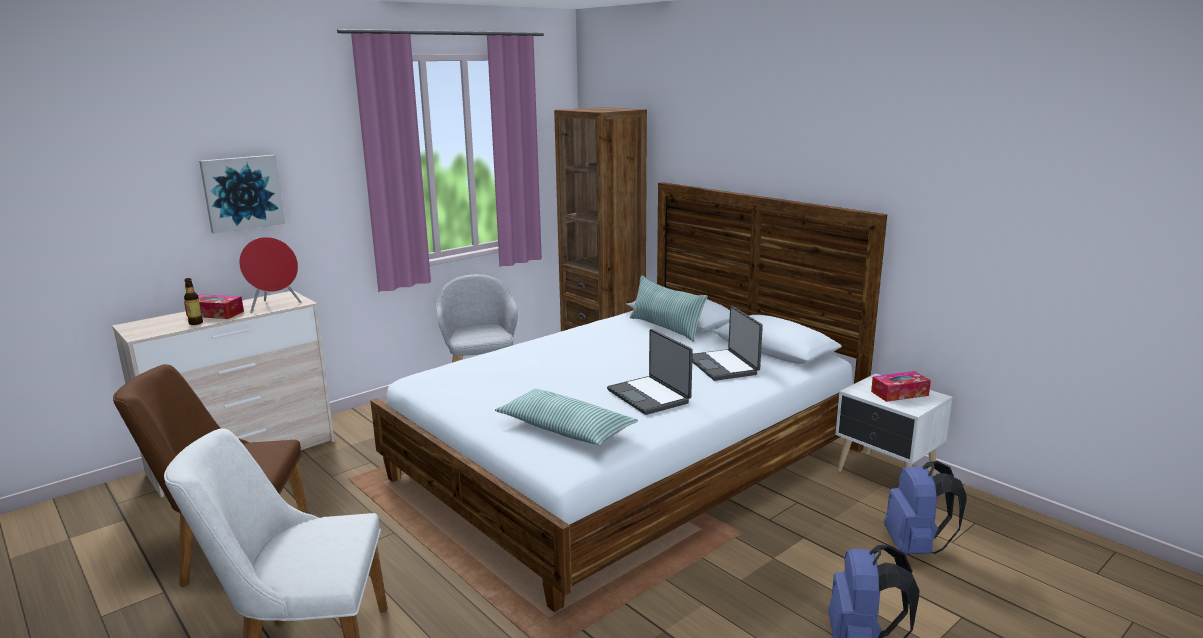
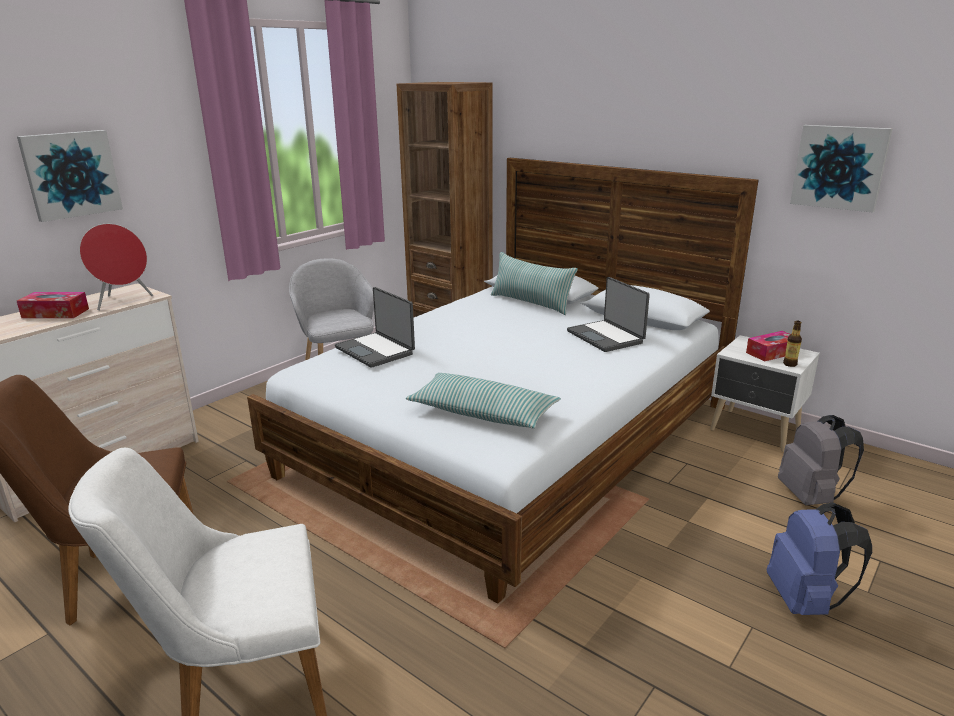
camera: 10 degrees left, 5 degrees up
(196, 323) = (35, 325): bottle -> bottle (790, 364)
(649, 396) = (551, 372): laptop -> laptop (376, 350)
(916, 547) = (811, 497): blue backpack -> grey backpack
(964, 205) = (839, 167): none -> picture

